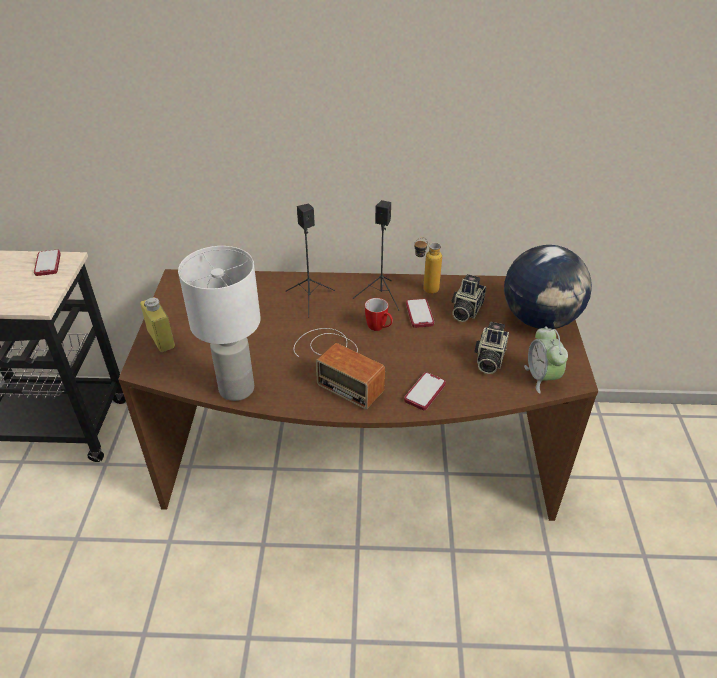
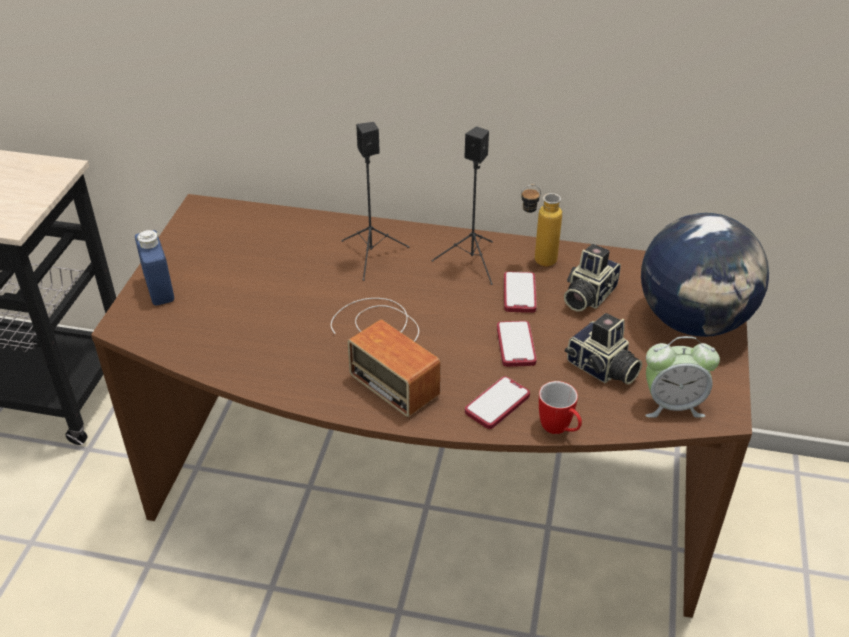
camera: 10 degrees right, 0 degrees up
(48, 264) = (34, 171): phone -> phone (516, 345)
(161, 339) = (159, 288): yellow bottle -> blue bottle
(237, 388) = (241, 366): white table lamp -> none
(379, 328) = (457, 307): mug -> mug (559, 430)
(488, 359) = (601, 369): camera -> camera turned 75 degrees counterclockwise
(541, 377) = (672, 404): alarm clock -> alarm clock turned 90 degrees counterclockwise

